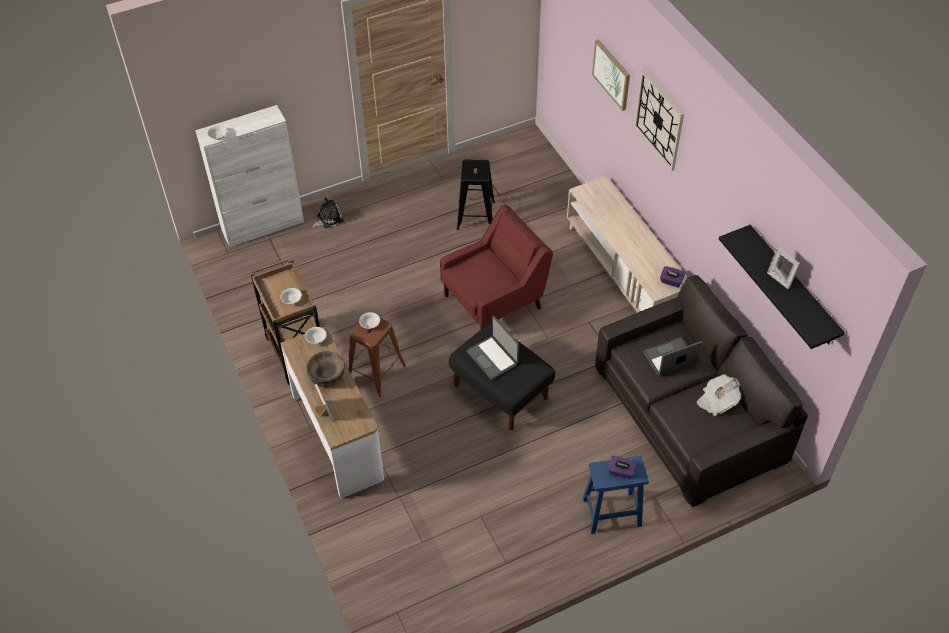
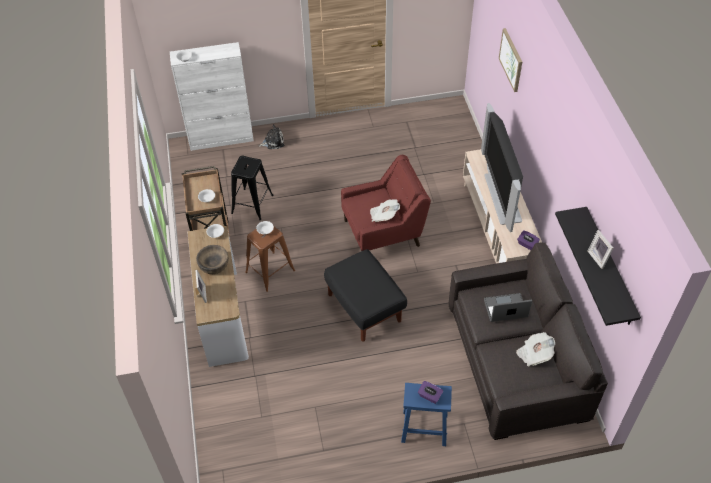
camera: 15 degrees right, 0 degrees up
(475, 215) = (390, 160): black stool -> black stool (252, 204)
(493, 358) = (358, 278): laptop -> none
(498, 280) = (384, 215): none -> newspaper
(626, 234) = (501, 198): none -> television
(659, 120) = (537, 104): wall clock -> none

